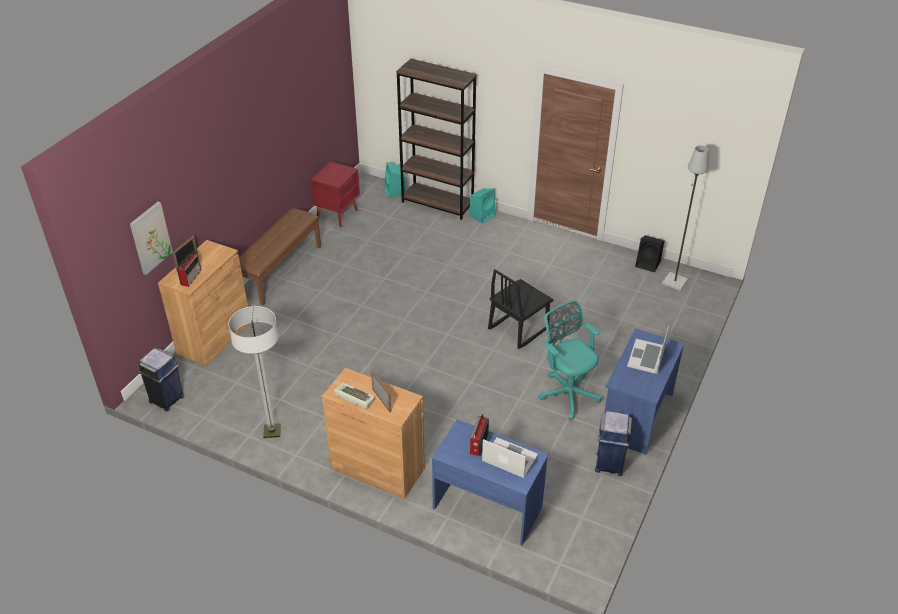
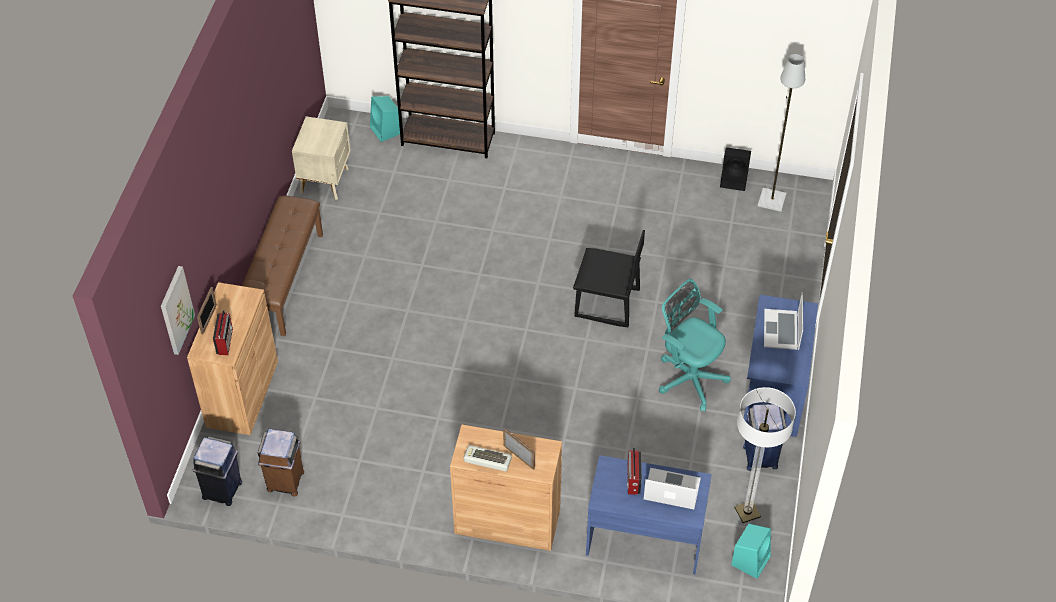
camera: 15 degrees left, 10 degrees up
(216, 403) = (285, 482): none -> brown trash can
(272, 431) = (367, 503): floor lamp -> floor lamp (747, 512)
(338, 214) = (325, 180): red nightstand -> beige nightstand
(483, 215) = (512, 146): turquoise speaker -> turquoise speaker (751, 560)
(518, 328) = (607, 304): black chair -> black chair turned 105 degrees counterclockwise

